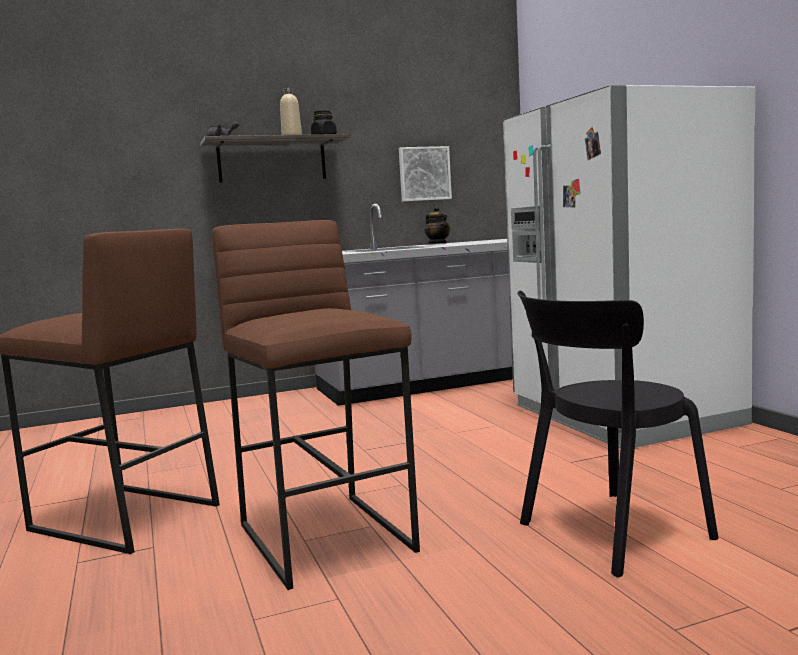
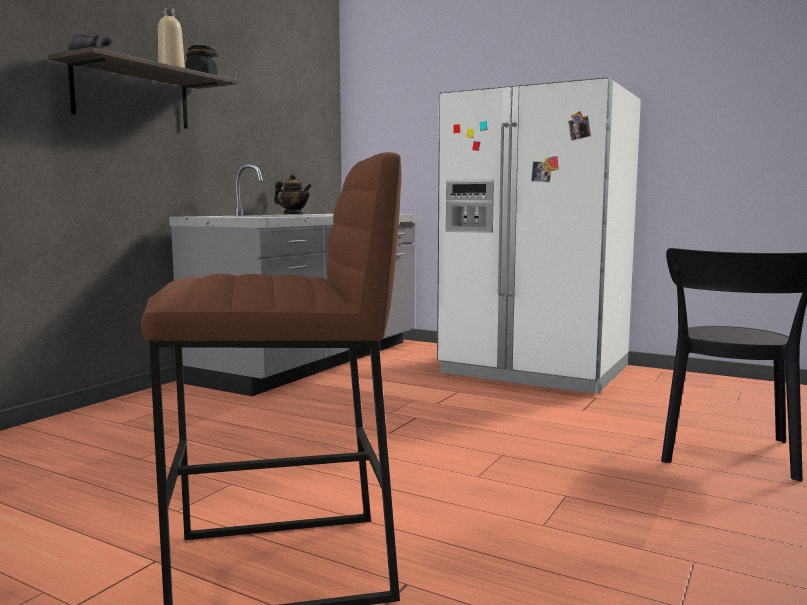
camera: 40 degrees left, 0 degrees up
(327, 537) = (555, 515): brown stool -> none
(424, 174) = (272, 138): picture -> none

